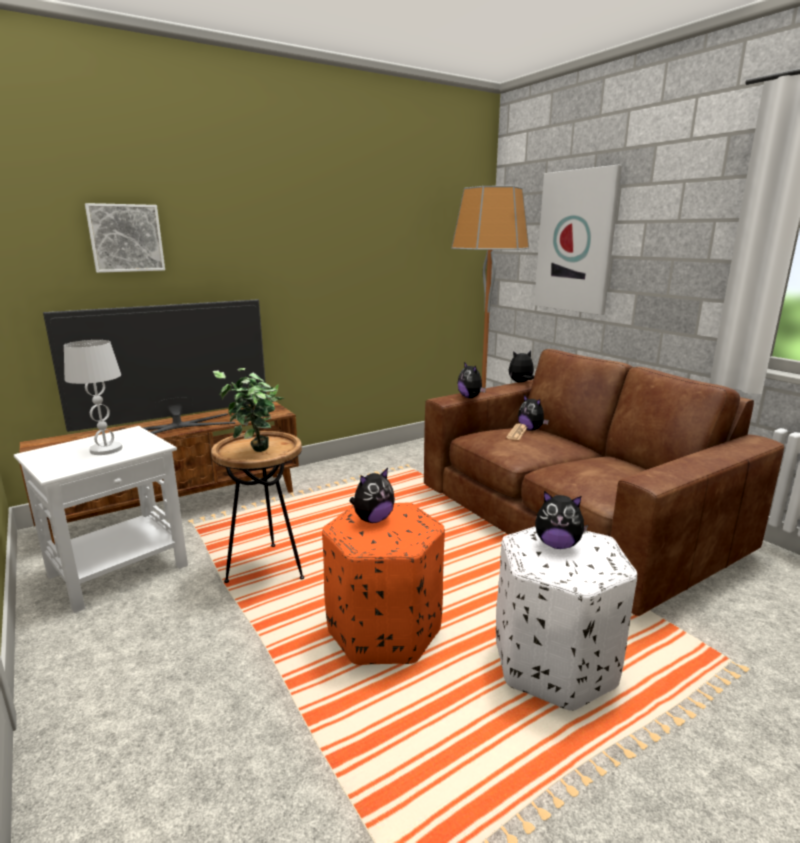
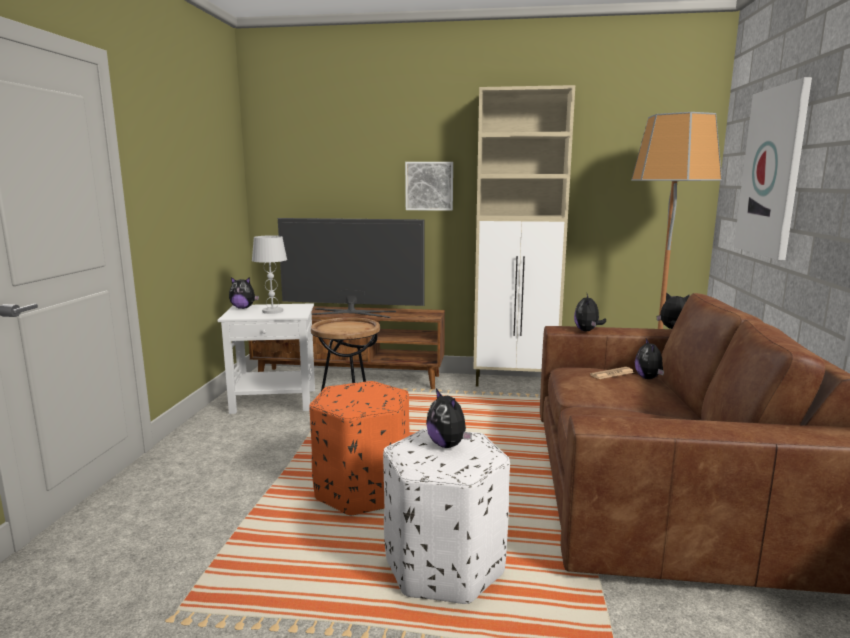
camera: 40 degrees right, 5 degrees down
(126, 238) = (345, 170): picture -> picture (429, 186)
(255, 453) = (337, 330): potted plant -> none
(358, 461) = (516, 382): none -> beige cabinet
(373, 519) = (360, 391): plush toy -> plush toy (243, 308)

